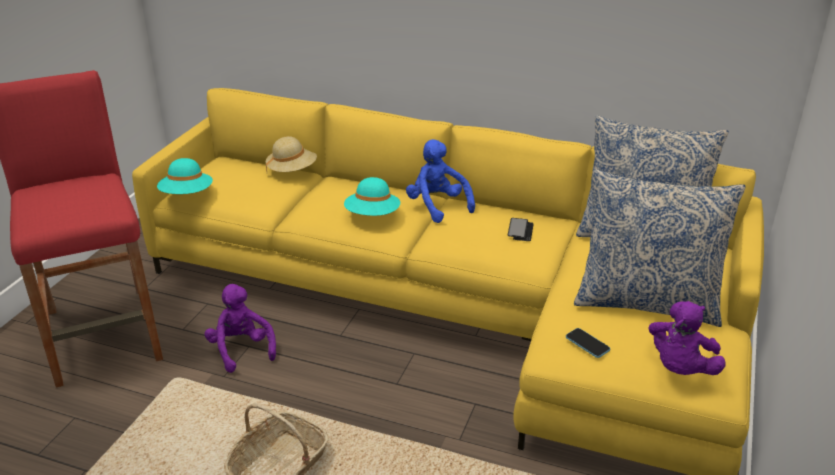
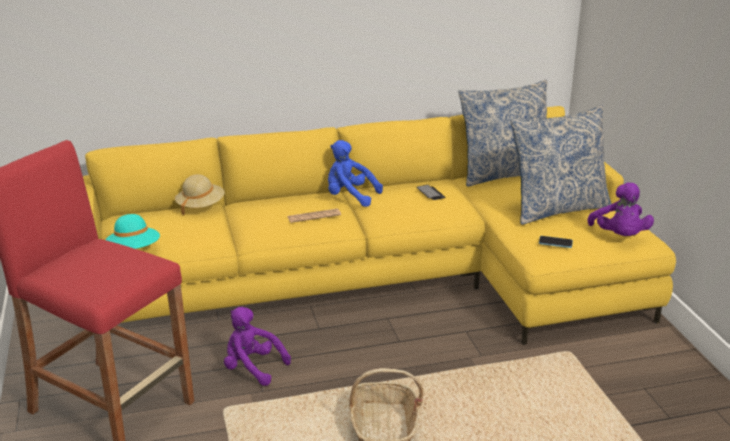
camera: 35 degrees left, 5 degrees down
(372, 215) = (314, 216): turquoise hat -> newspaper

